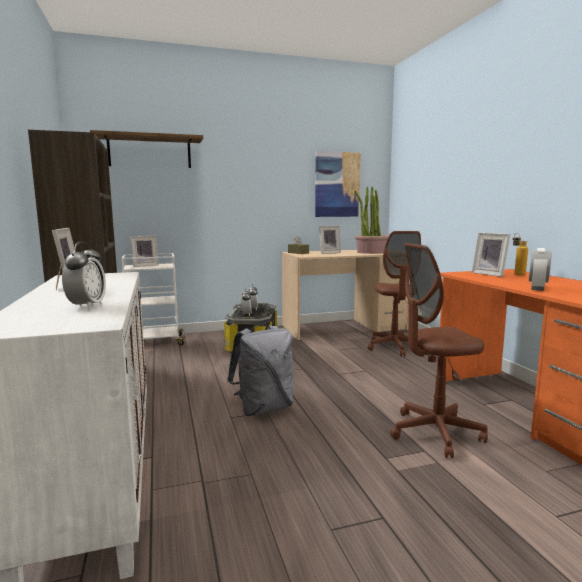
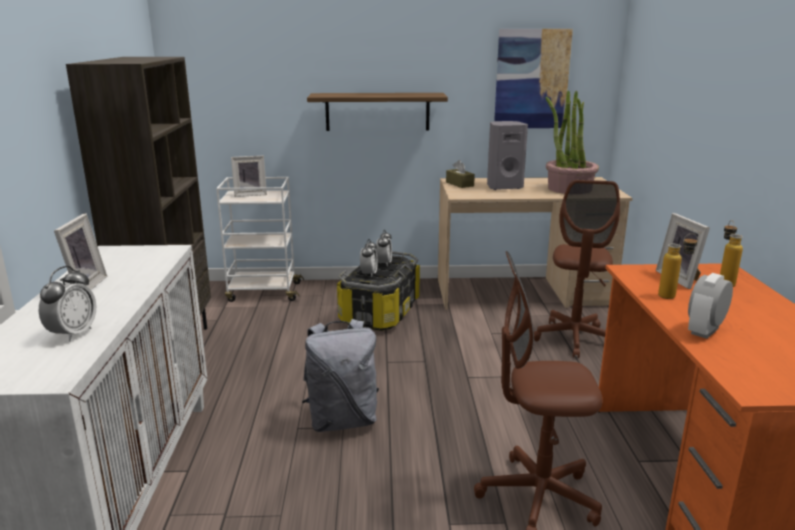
camera: 15 degrees right, 10 degrees up
(150, 152) = (258, 39): shelf -> shelf (377, 111)
(328, 253) = (503, 187): picture frame -> grey speaker
(497, 279) = (673, 296): none -> bottle

